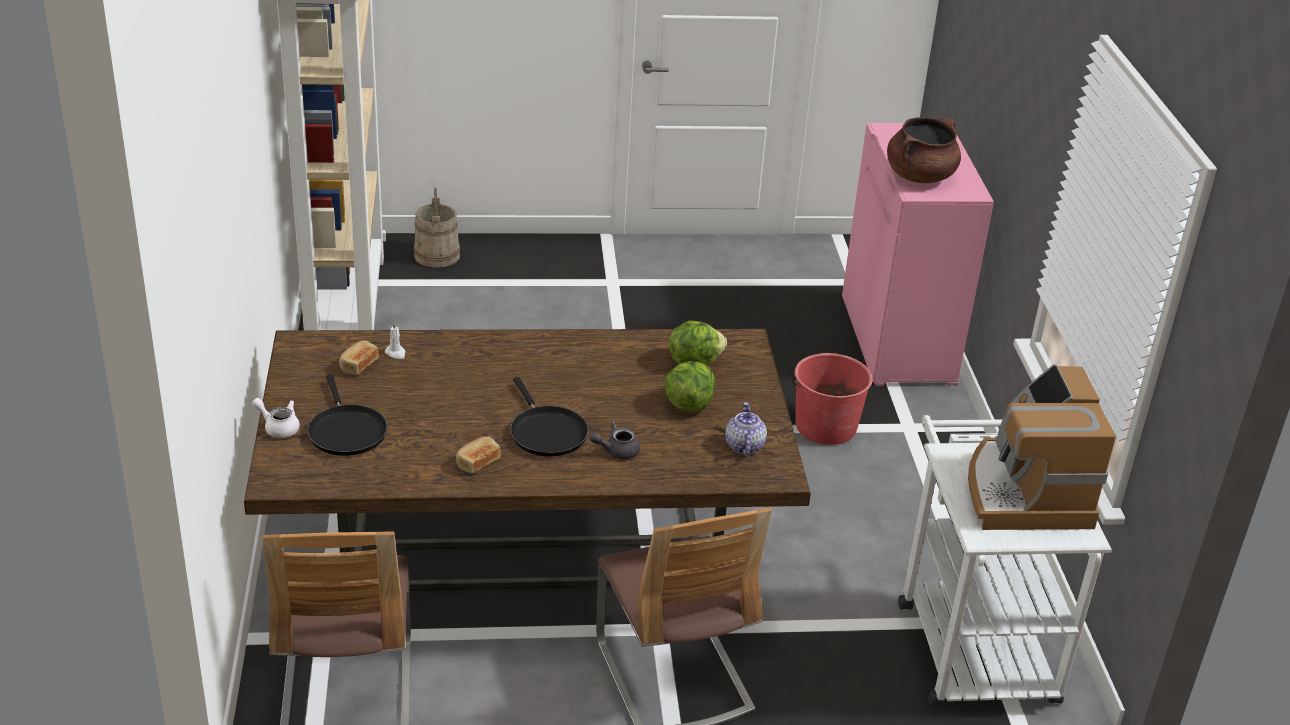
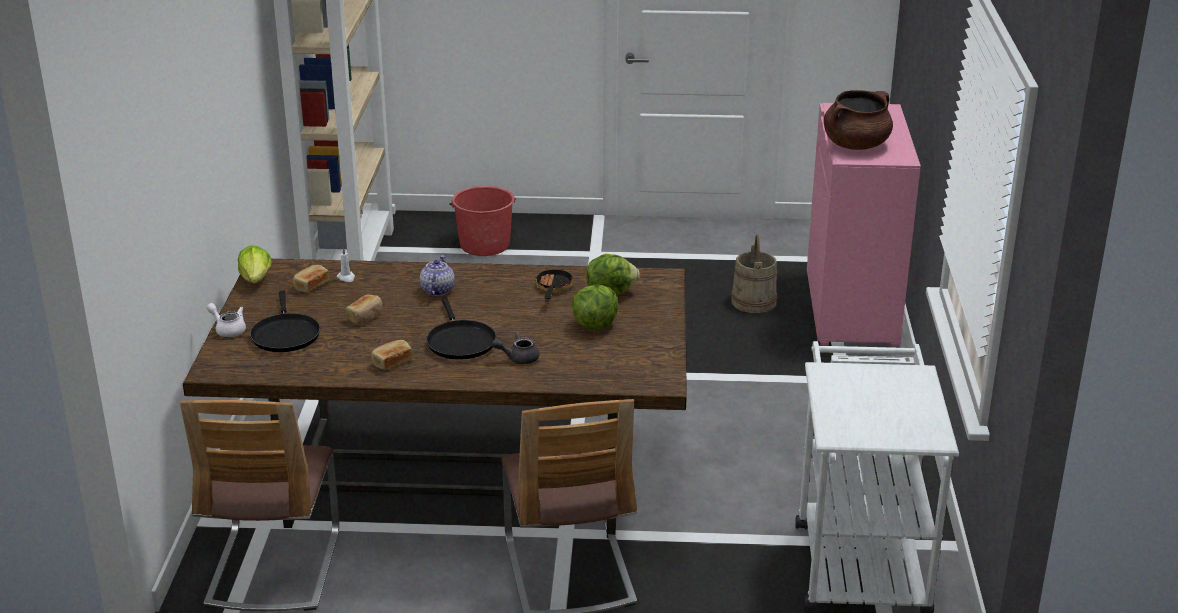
camera: 10 degrees right, 5 degrees down
(293, 358) = (256, 279): none -> lettuce
(431, 404) = (365, 316): none -> bread
(437, 255) = (441, 229): beige bucket -> beige bucket (754, 302)
(630, 360) = (553, 289): none -> frying pan
(743, 445) = (635, 358): teapot -> teapot (437, 290)
(825, 426) = (763, 376): red bucket -> red bucket (484, 245)
(1025, 492) = (888, 403): coffee machine -> none

